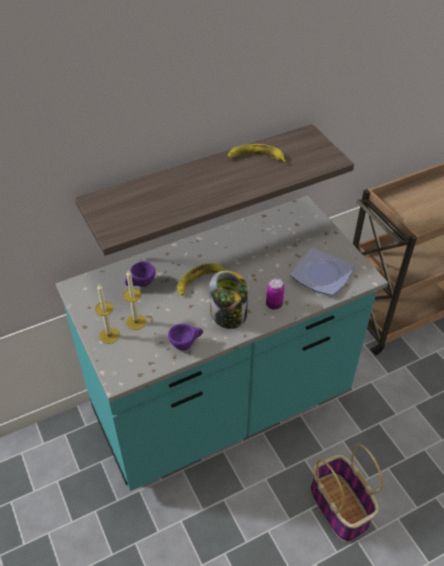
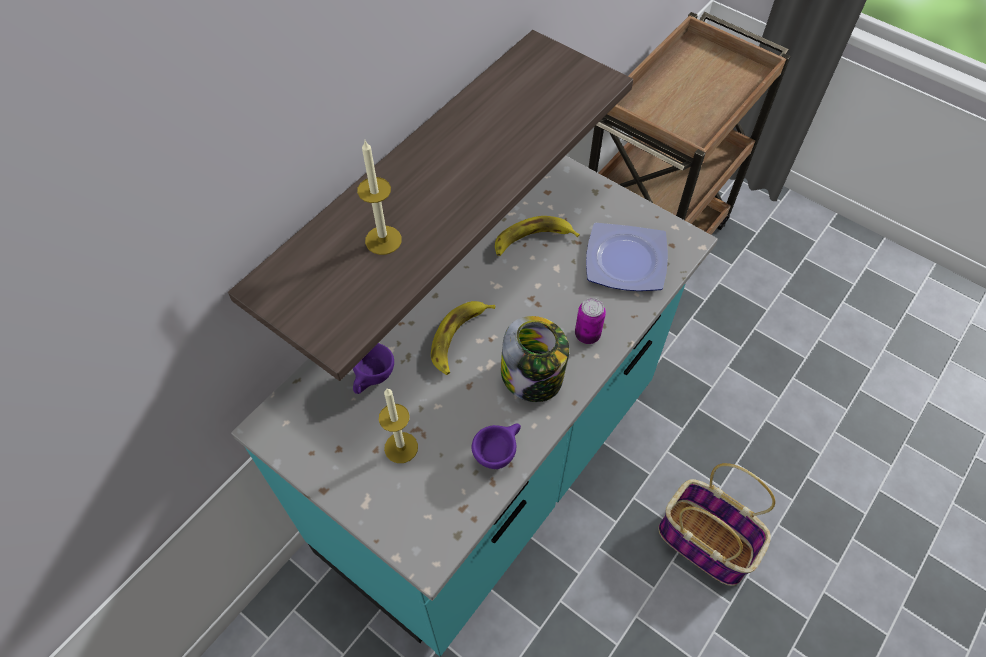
camera: 25 degrees left, 10 degrees up
(109, 335) = (372, 488): candle -> candle (383, 240)
(256, 157) = (484, 115): banana -> banana (532, 240)

